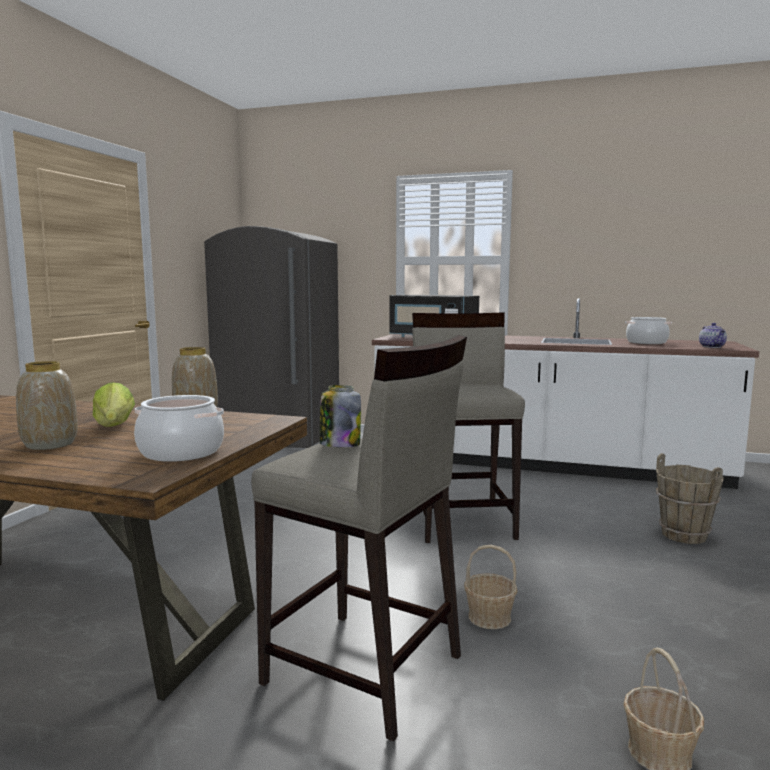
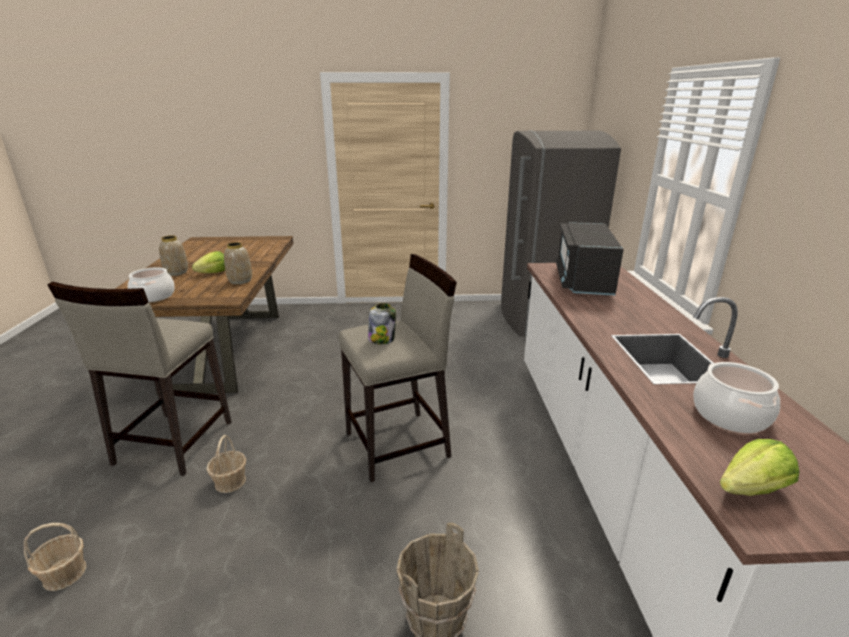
camera: 70 degrees right, 15 degrees up
(339, 445) = (168, 325): jar -> jar (382, 339)
(712, 347) = (751, 489): teapot -> lettuce

